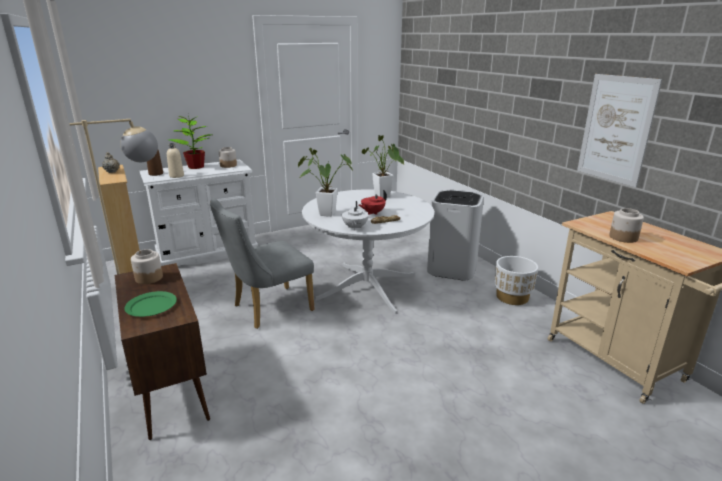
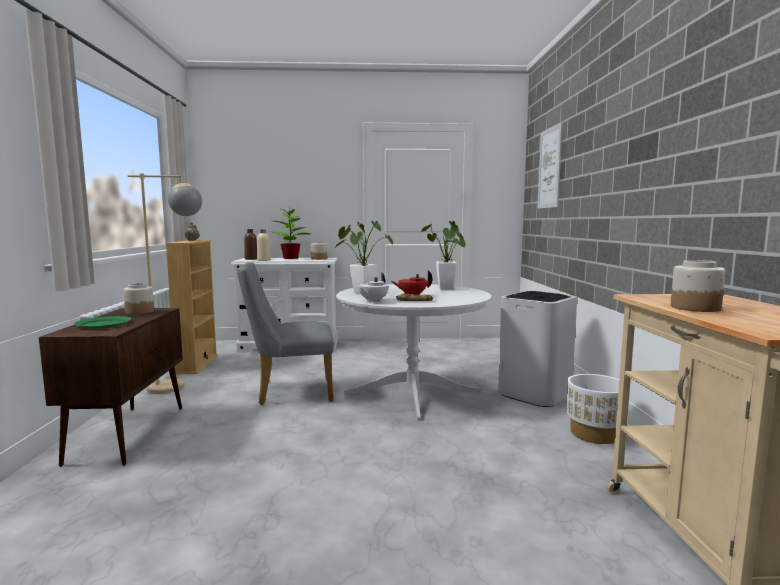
camera: 25 degrees right, 15 degrees down
(616, 129) = (720, 170): picture -> picture (549, 168)

